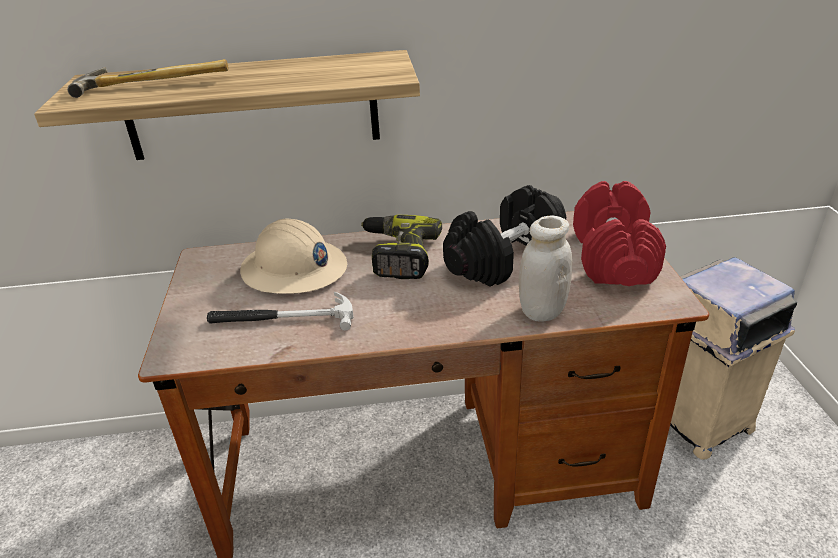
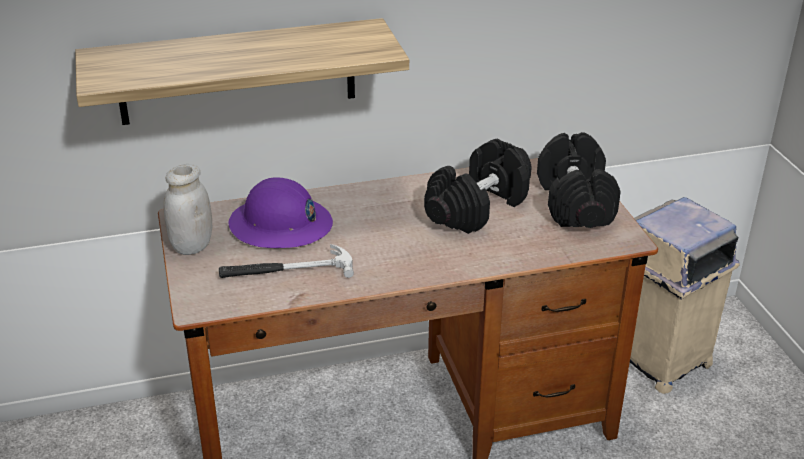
camera: 10 degrees left, 0 degrees up
(154, 82) = (165, 59): hammer -> none
(294, 270) = (280, 225): beige hard hat -> purple hard hat
(397, 255) = (376, 208): power drill -> none
(542, 311) = (518, 253): white jar -> white jar (191, 246)
(612, 257) = (574, 202): red dumbbell -> black dumbbell

